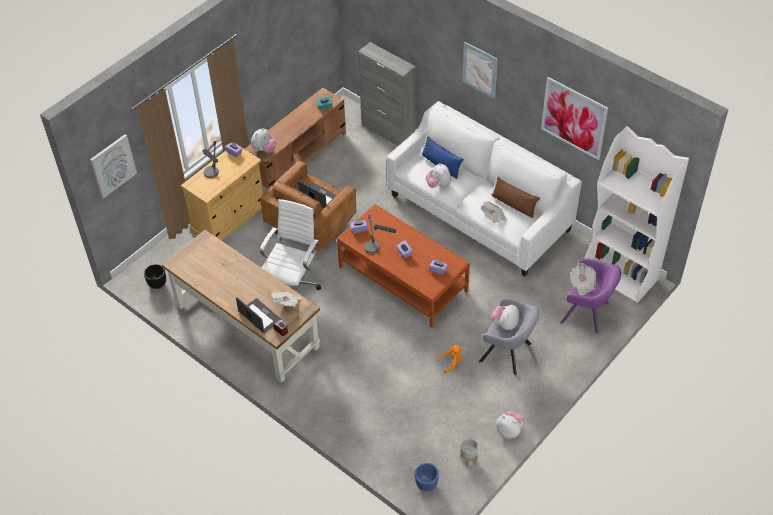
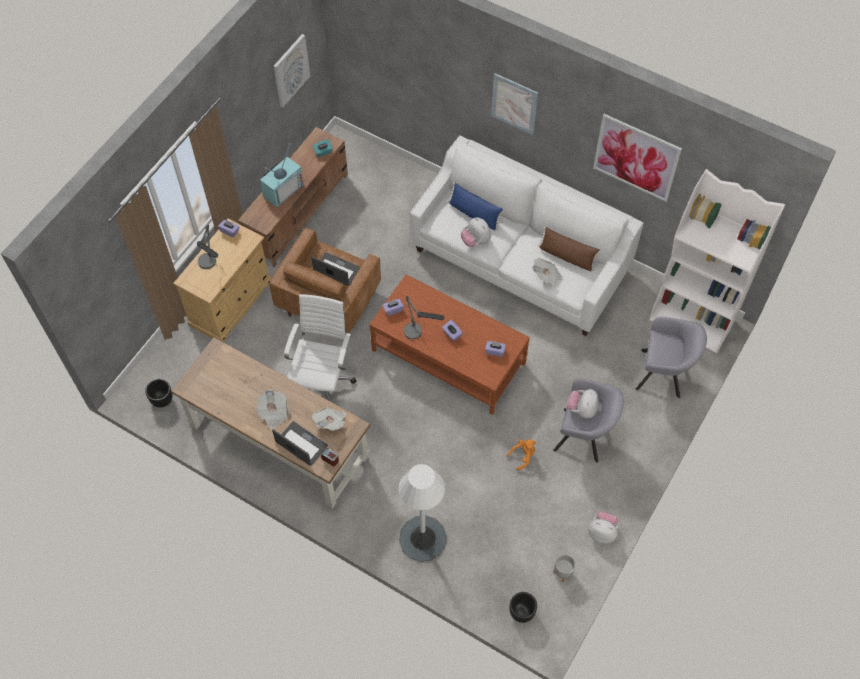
camera: 10 degrees left, 10 degrees up
(113, 165) = (94, 284): picture -> picture (291, 70)
(264, 149) = (262, 218): plush toy -> none
(285, 130) = (282, 189): none -> television
(353, 416) = (423, 538): none -> white floor lamp
(388, 132) = (397, 168): grey cabinet -> none
(426, 484) = (521, 613): blue planter -> black planter
(582, 284) = (660, 347): newspaper -> newspaper (273, 413)
(587, 313) = (664, 374): purple armchair -> grey armchair

